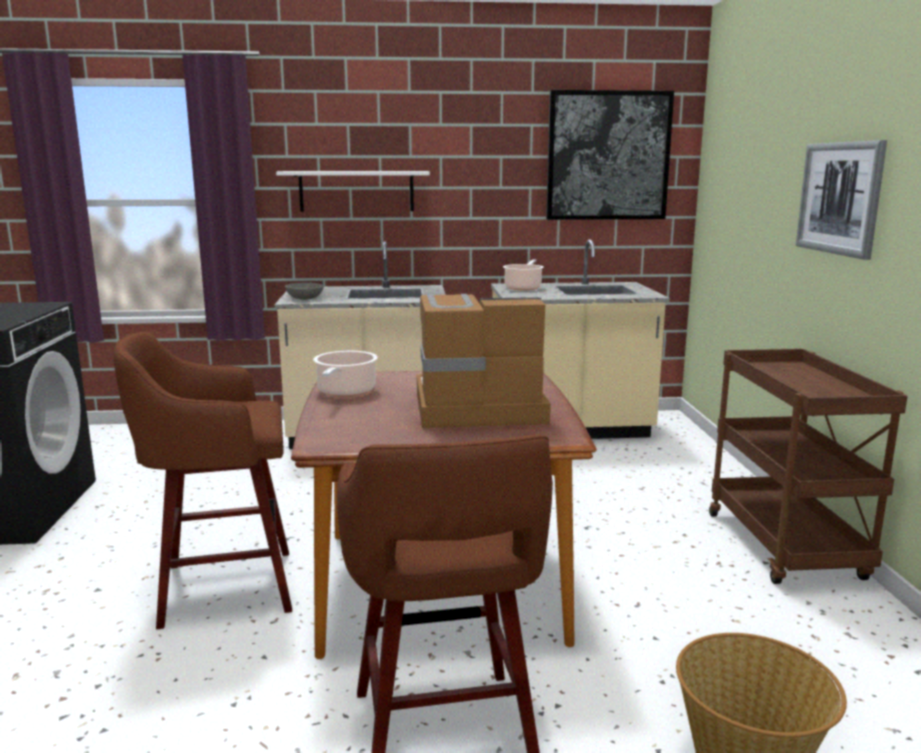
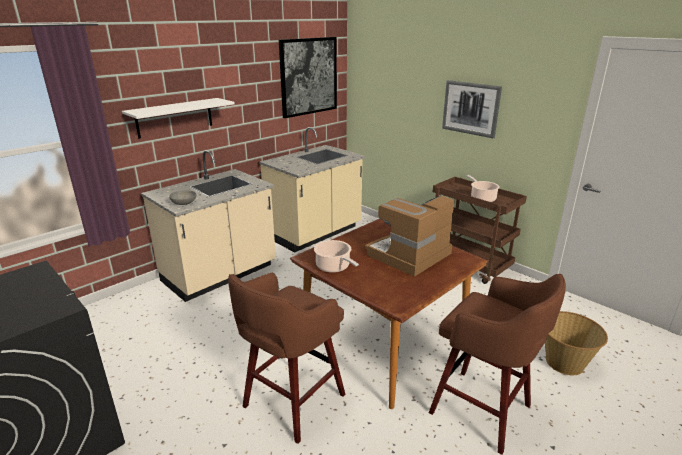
camera: 40 degrees left, 10 degrees up
(523, 288) = (285, 162): cooking pot -> cooking pot (482, 198)

